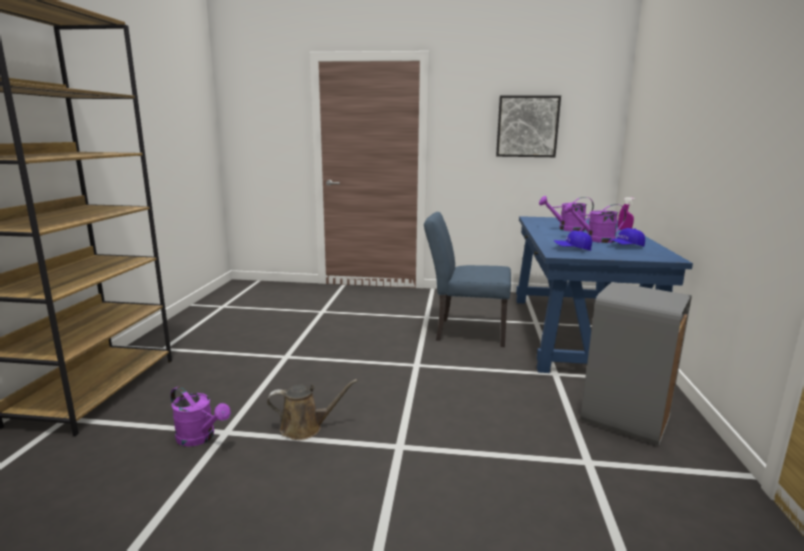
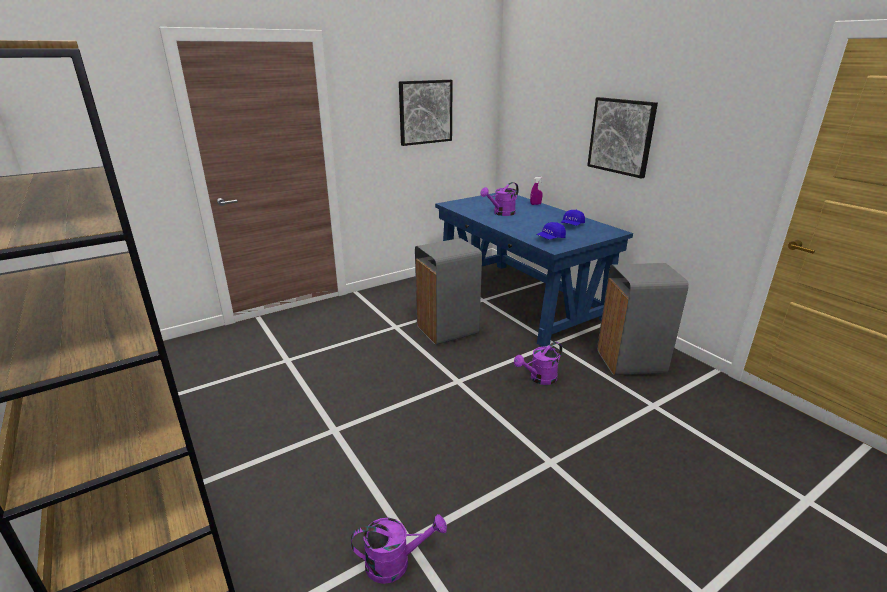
camera: 40 degrees left, 10 degrees up
(305, 428) = (466, 491): brown watering can -> none
(465, 332) = (446, 330): blue chair -> grey trash can
(594, 240) = (542, 222): purple watering can -> purple watering can (539, 379)
(698, 141) = (621, 136): none -> picture

